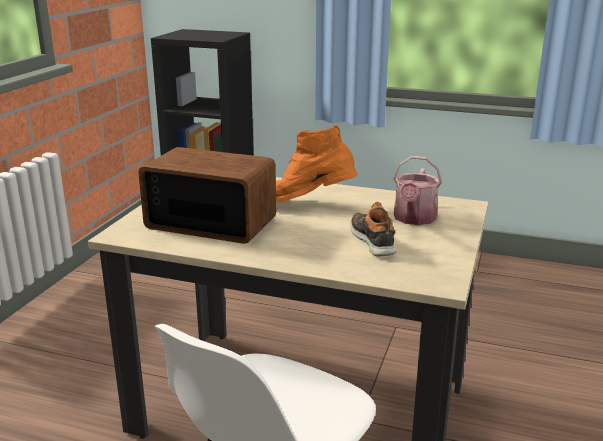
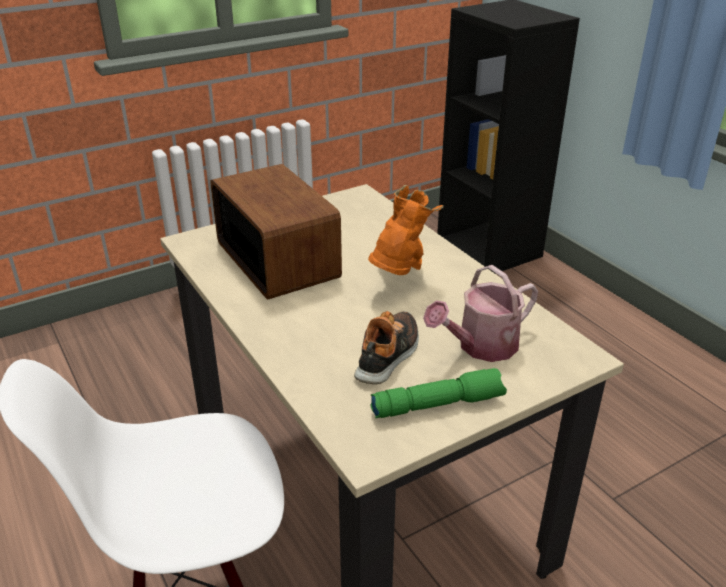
camera: 40 degrees right, 10 degrees up
(309, 204) = (400, 276): orange boot -> orange boot turned 60 degrees clockwise
(438, 250) = (438, 403): none -> green flashlight

